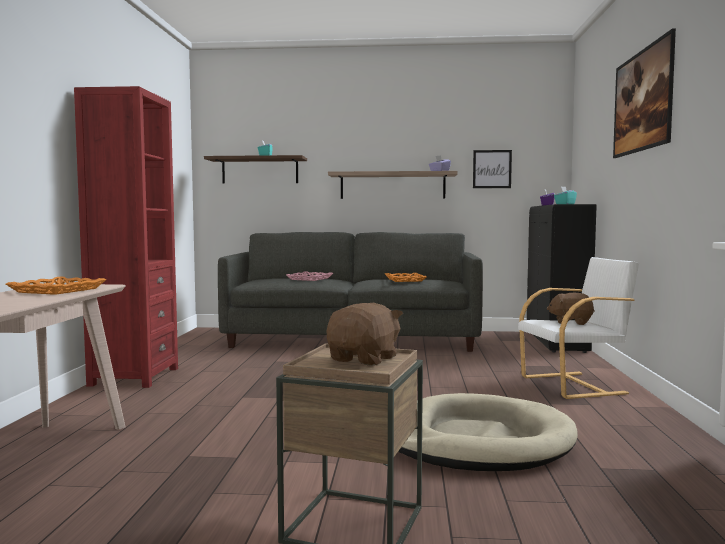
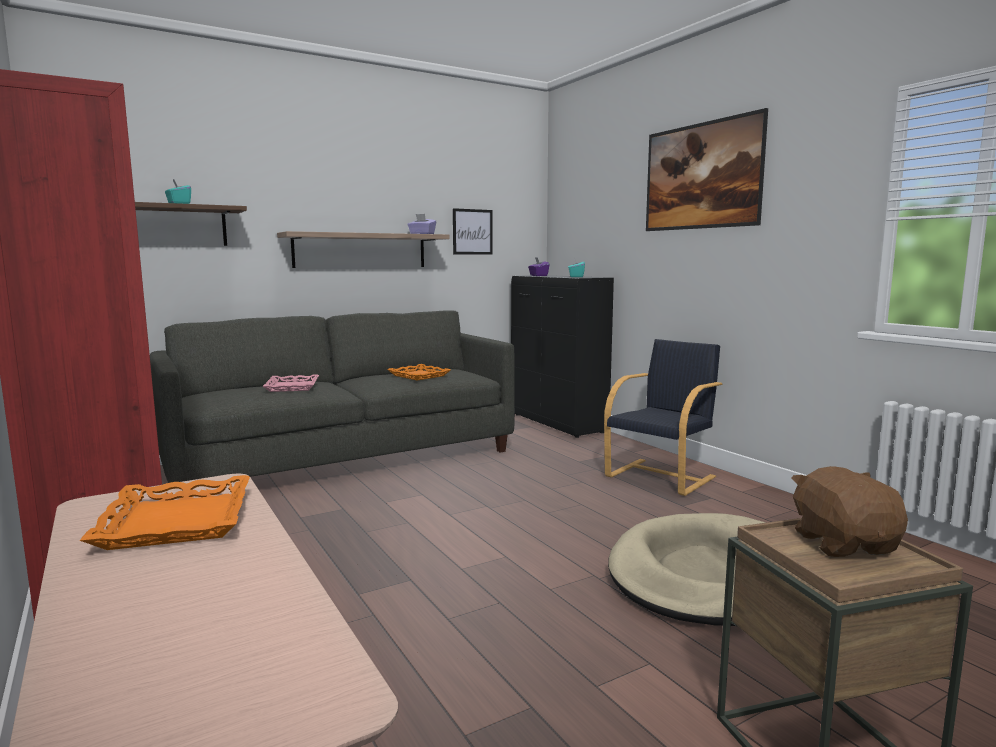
camera: 35 degrees left, 5 degrees up
(571, 322) = (658, 412): brown plush toy -> none
(574, 385) = (662, 476): white armchair -> black armchair

